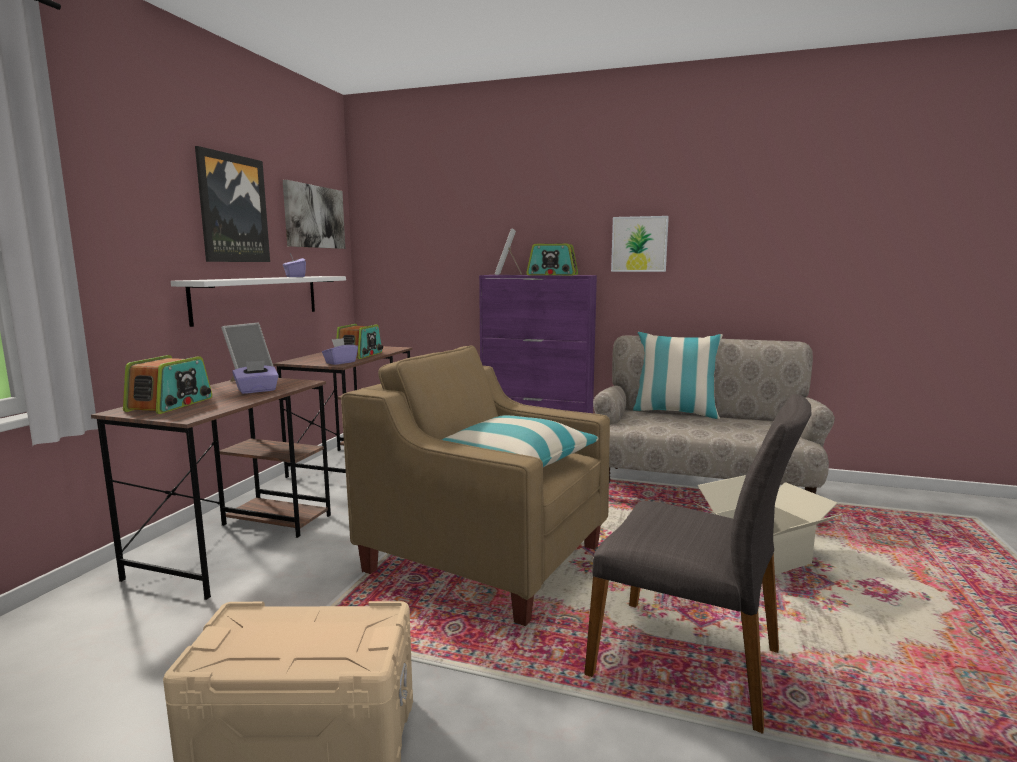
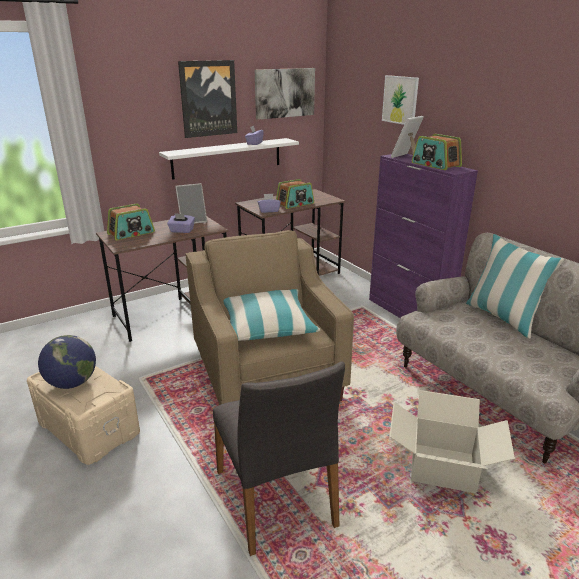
camera: 40 degrees right, 15 degrees up
(282, 643) = (72, 383): none -> globe
(639, 244) = (519, 147): picture -> picture (400, 100)

